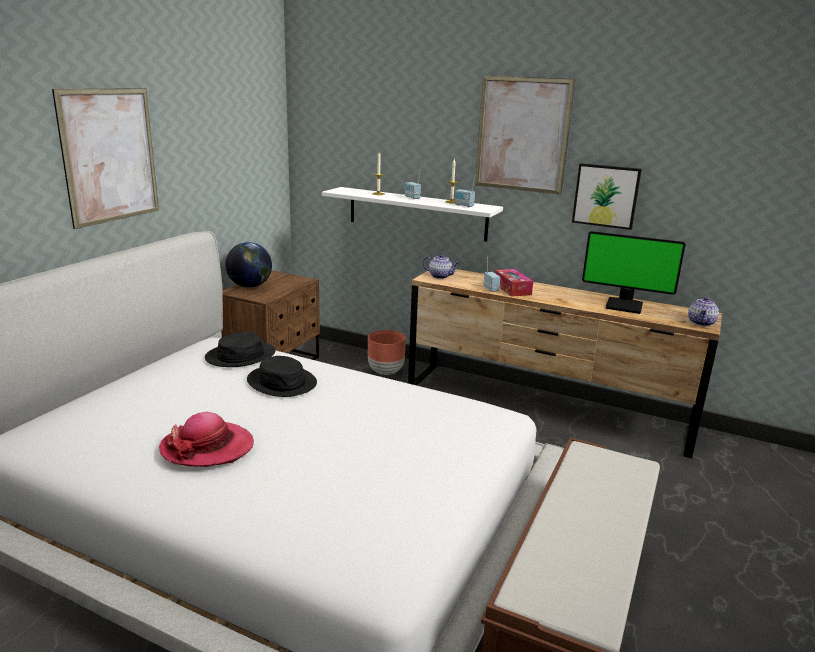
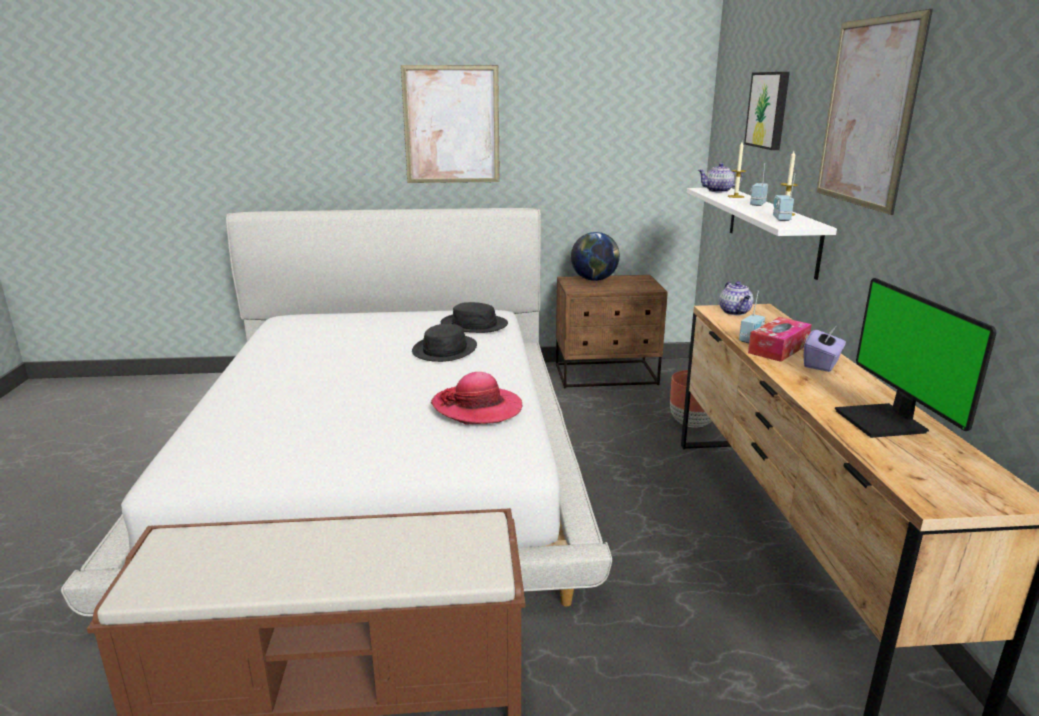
camera: 60 degrees right, 0 degrees up
(207, 448) = (309, 361): hat -> hat (477, 408)
(544, 289) = (822, 364): none -> purple tissue box
(606, 195) = (943, 223): picture -> picture (769, 110)
(701, 322) = (949, 495): teapot -> teapot (718, 191)

